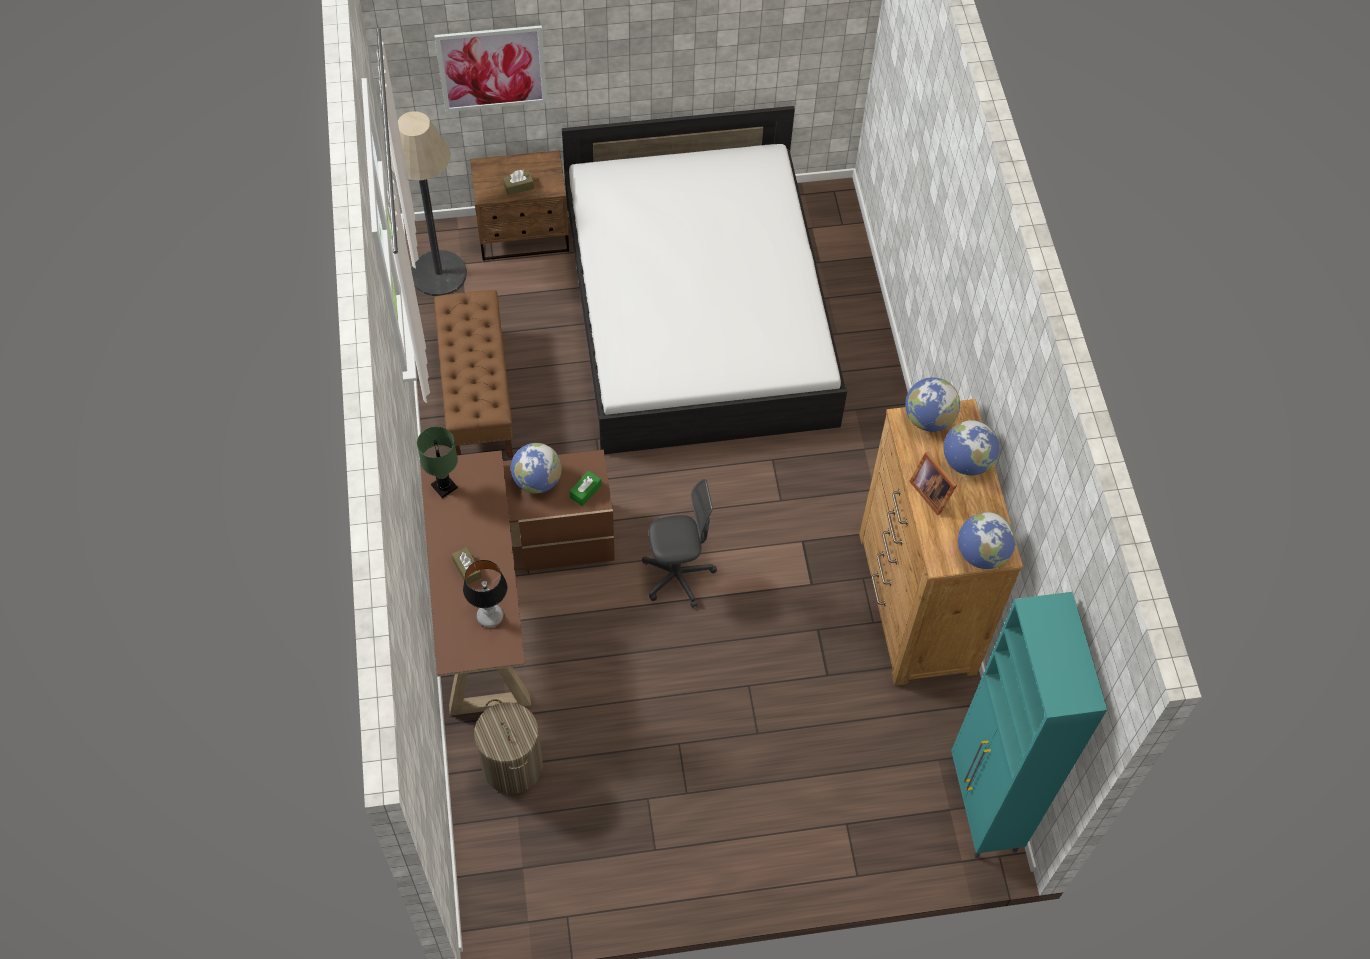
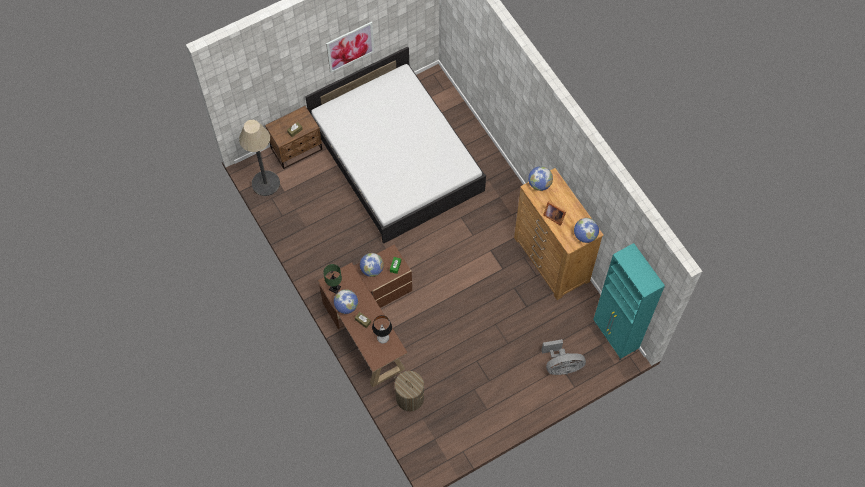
camera: 20 degrees left, 5 degrees up
(477, 395) = (313, 236): brown bench -> none
(492, 68) = (271, 84): picture -> picture (350, 47)
(677, 576) = (443, 287): grey office chair -> none
(847, 822) = (561, 366): none -> grey fan
(966, 462) = (563, 197): globe -> globe (346, 306)

